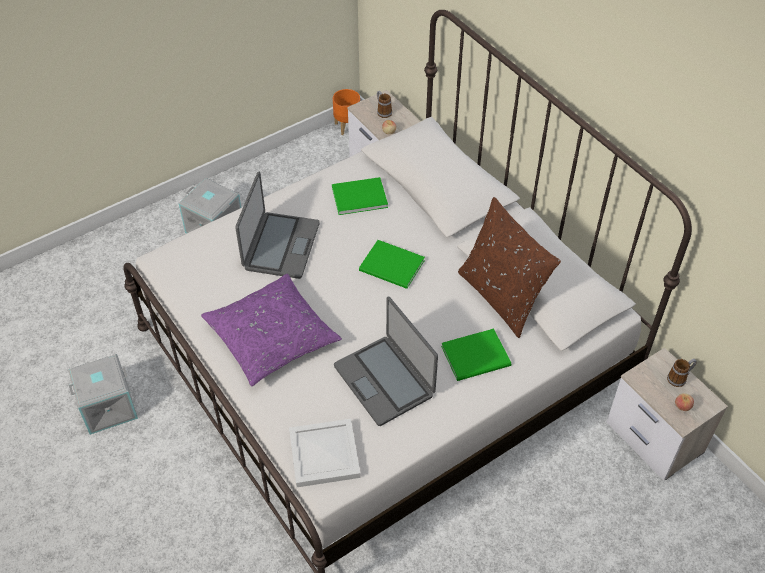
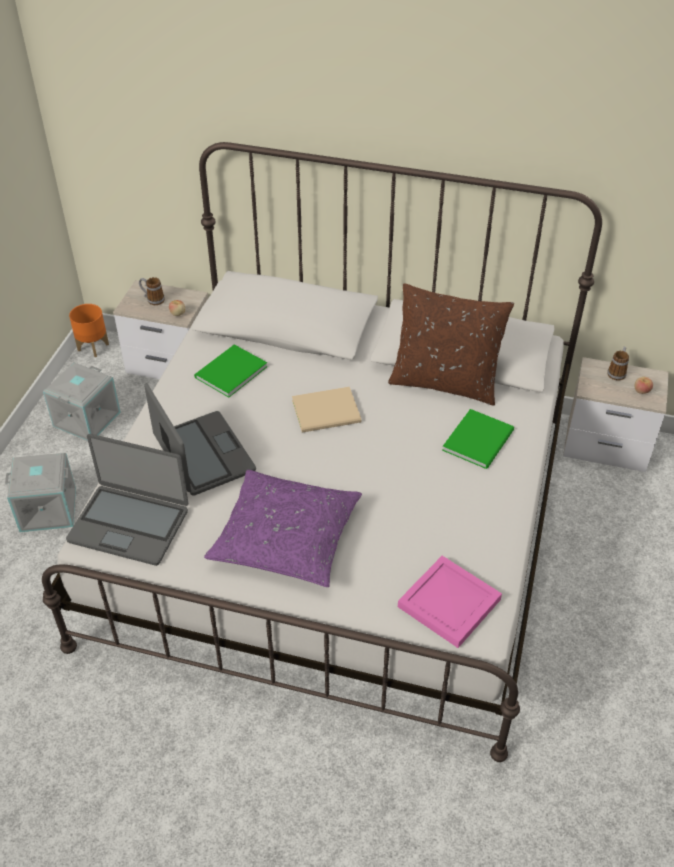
camera: 40 degrees left, 5 degrees down
(108, 406) = (110, 749): grey storage box -> grey storage box (86, 418)
(323, 453) = (447, 603): white tray -> pink tray
(385, 380) = (428, 507): laptop -> laptop (129, 524)
(392, 267) = (328, 412): green book -> beige book

